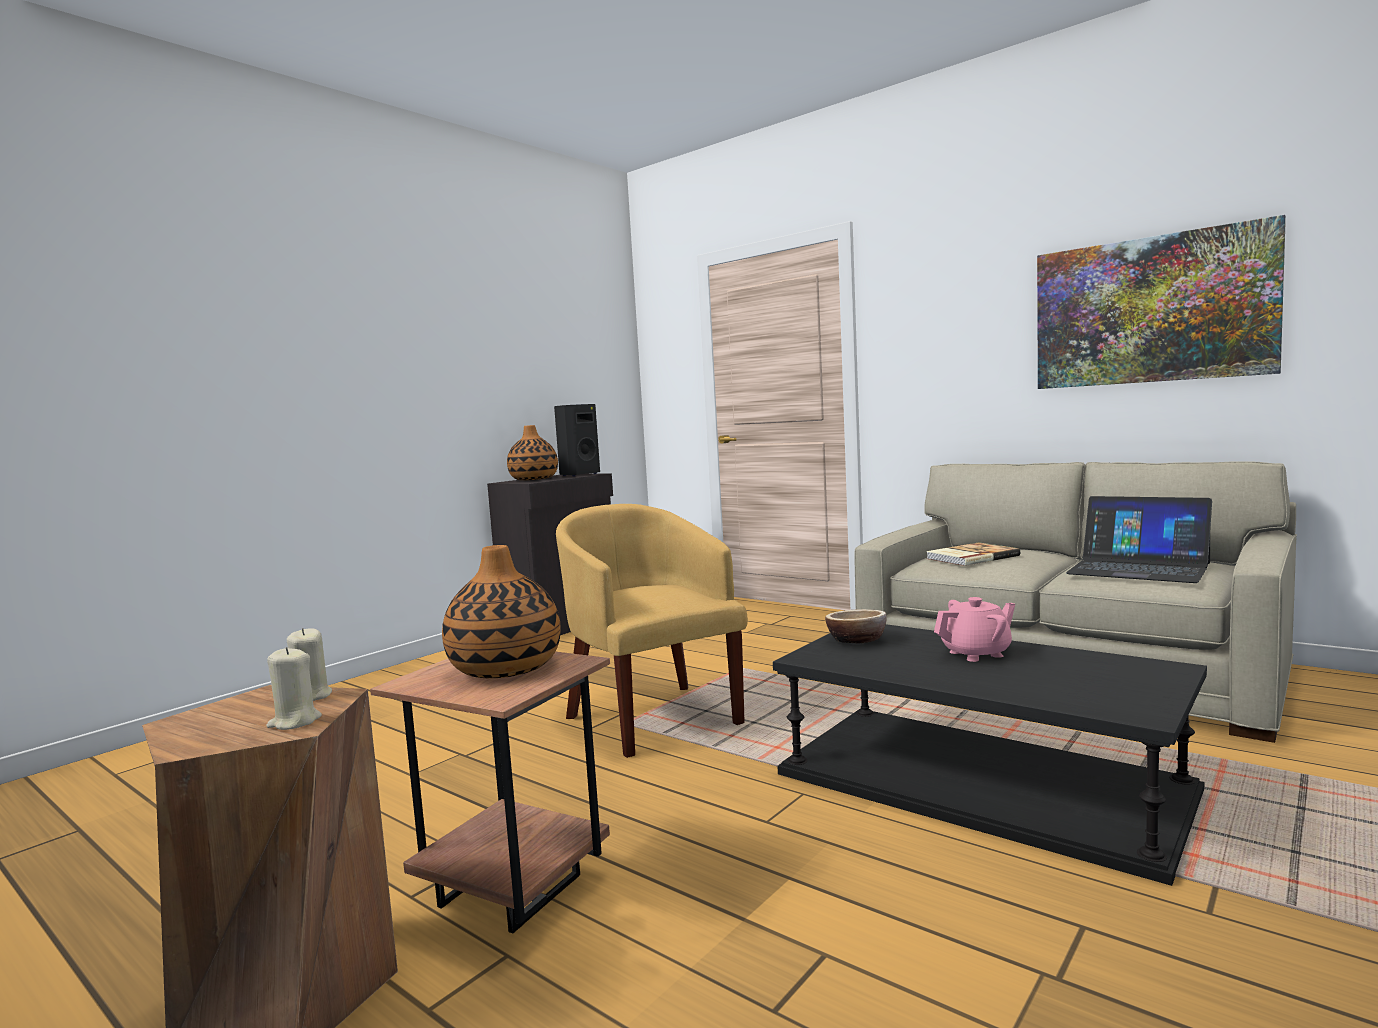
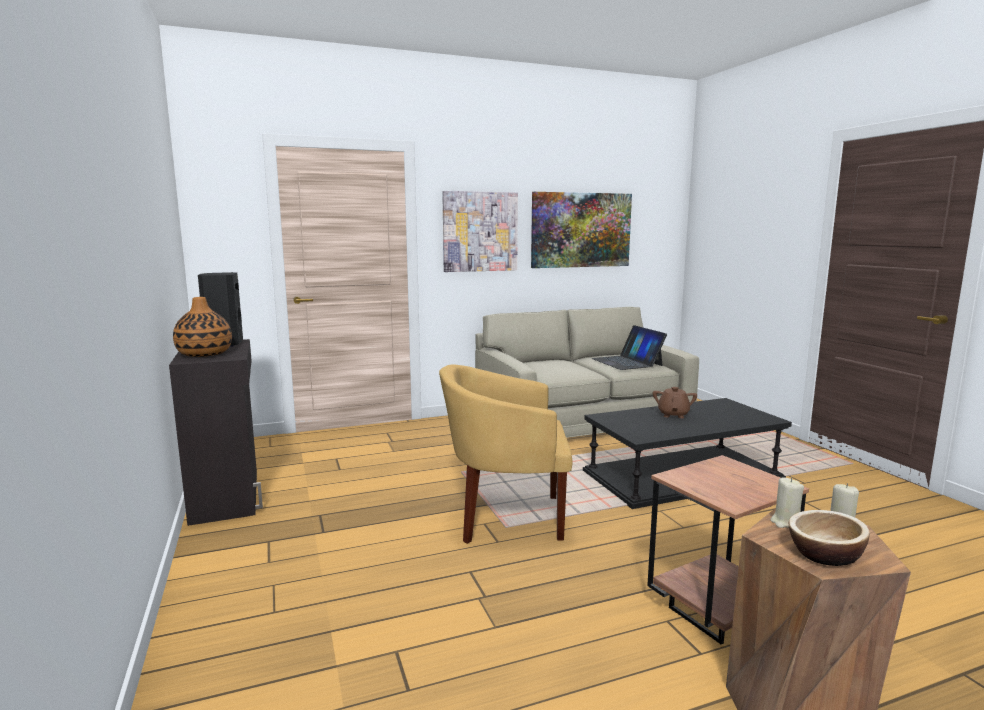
camera: 60 degrees left, 5 degrees up
(505, 668) = (724, 477): vase -> none
(856, 640) = (623, 423): bowl -> bowl (825, 555)
(947, 336) = (480, 231): none -> picture
(970, 557) = (553, 368): book -> none
(976, 654) = (673, 414): pink teapot -> brown teapot
(1138, 568) = (627, 362): laptop -> laptop turned 90 degrees clockwise

